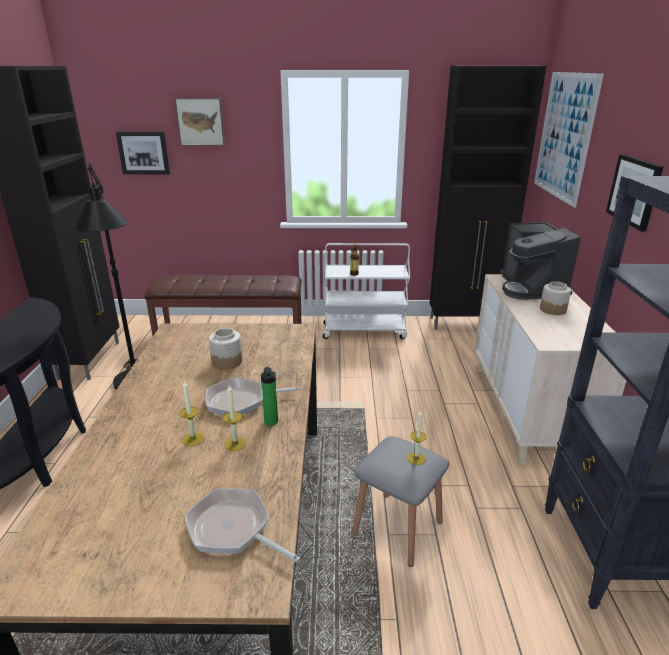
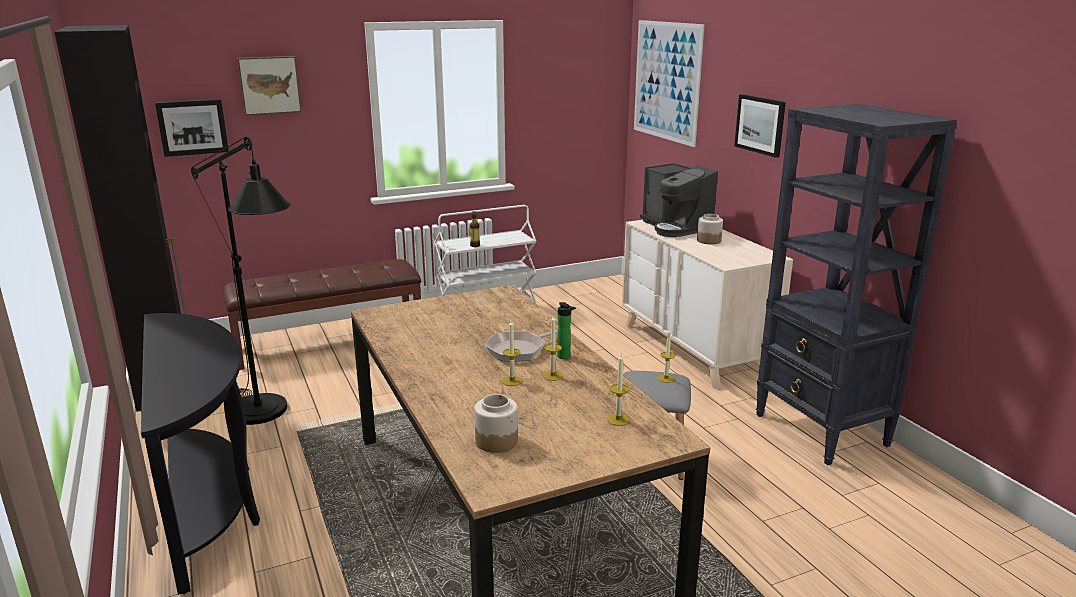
camera: 25 degrees left, 5 degrees down
(227, 361) = (466, 326): jar -> jar (496, 441)
(233, 530) = (618, 419): frying pan -> candle
(465, 324) = (585, 288): black cabinet -> none

